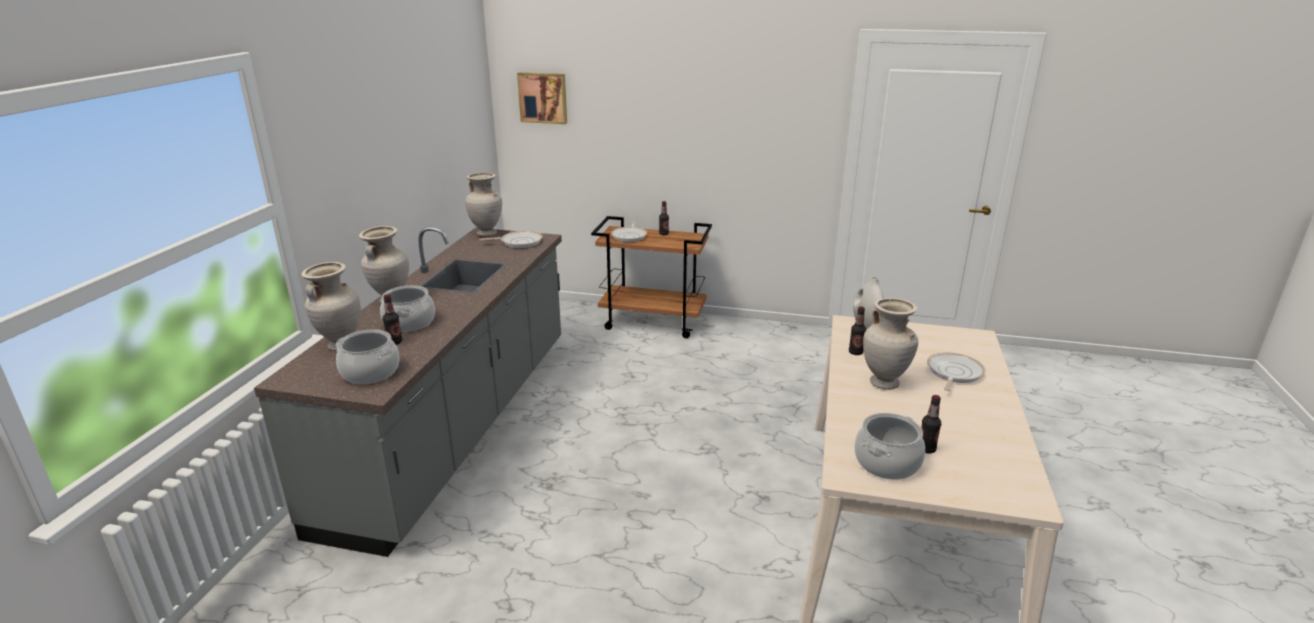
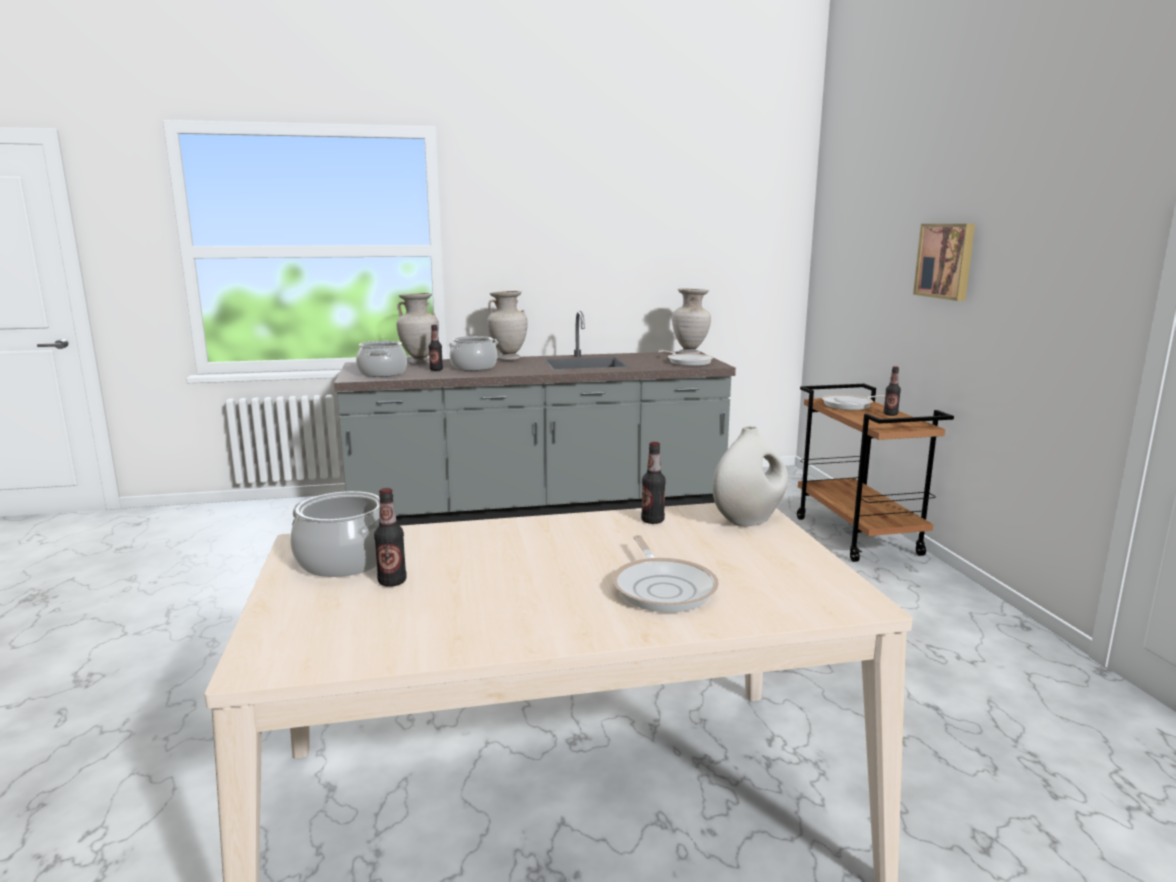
camera: 65 degrees right, 10 degrees down
(543, 97) = (842, 229): picture -> picture (946, 261)
(884, 383) = (573, 544): beige vase -> none
(953, 373) = (663, 588): frying pan -> frying pan turned 75 degrees clockwise

